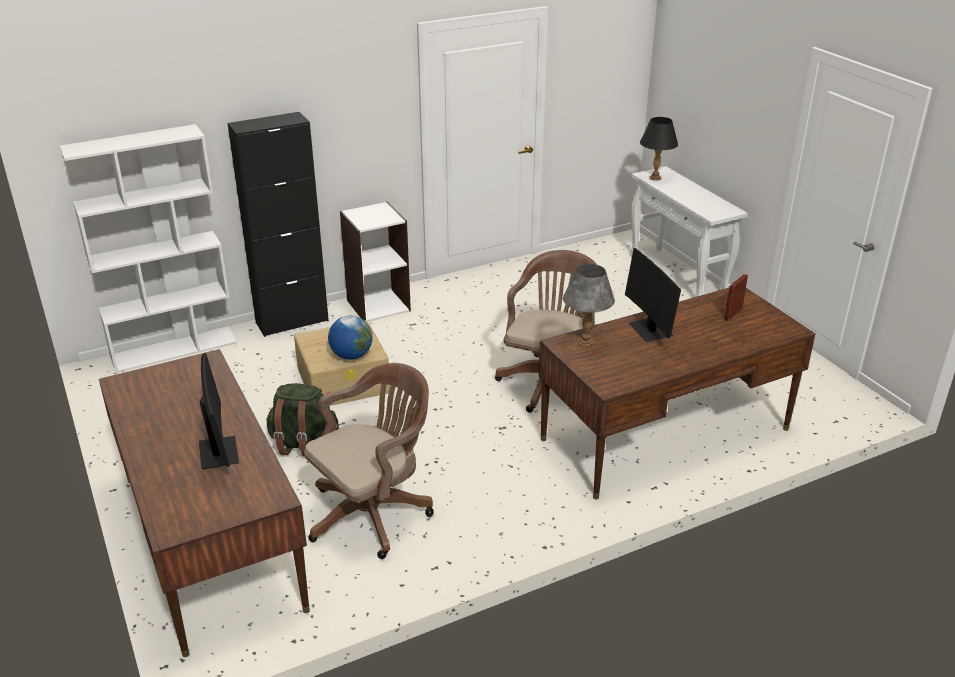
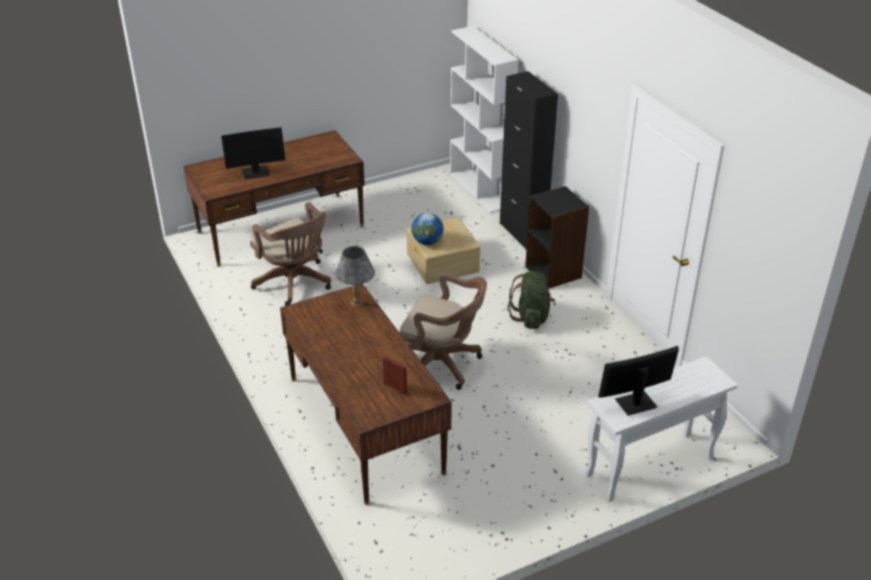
camera: 90 degrees right, 5 degrees up
(303, 443) = (368, 251): green backpack -> green backpack (531, 317)
(378, 305) = (554, 272): white bookcase -> black bookcase
(650, 330) = (371, 337): monitor -> monitor (635, 404)
(655, 178) = (697, 372): black table lamp -> none

